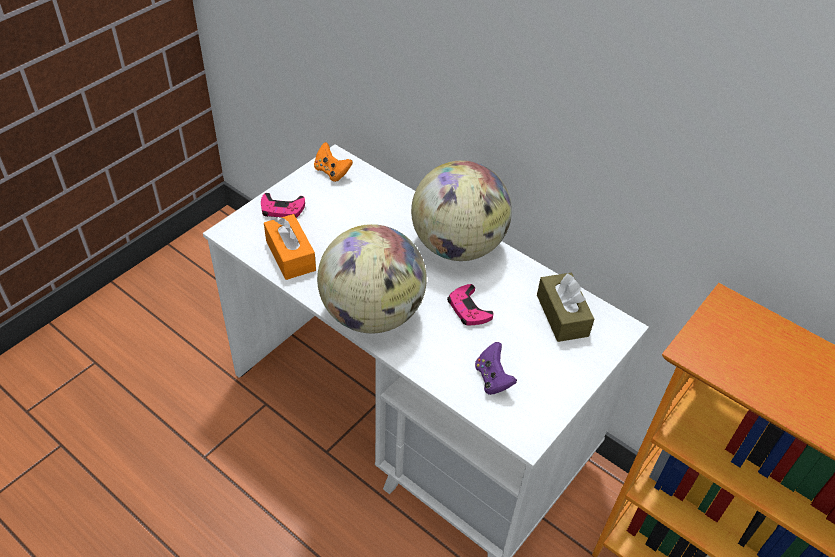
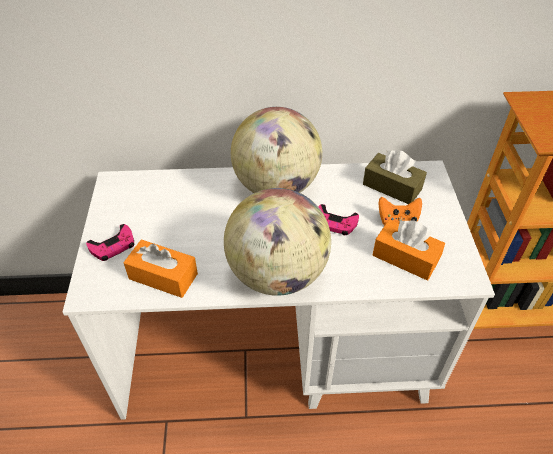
camera: 40 degrees left, 0 degrees up
(332, 172) = (121, 193): orange game controller -> orange game controller (397, 220)
(492, 378) = (405, 257): purple game controller -> orange tissue box

